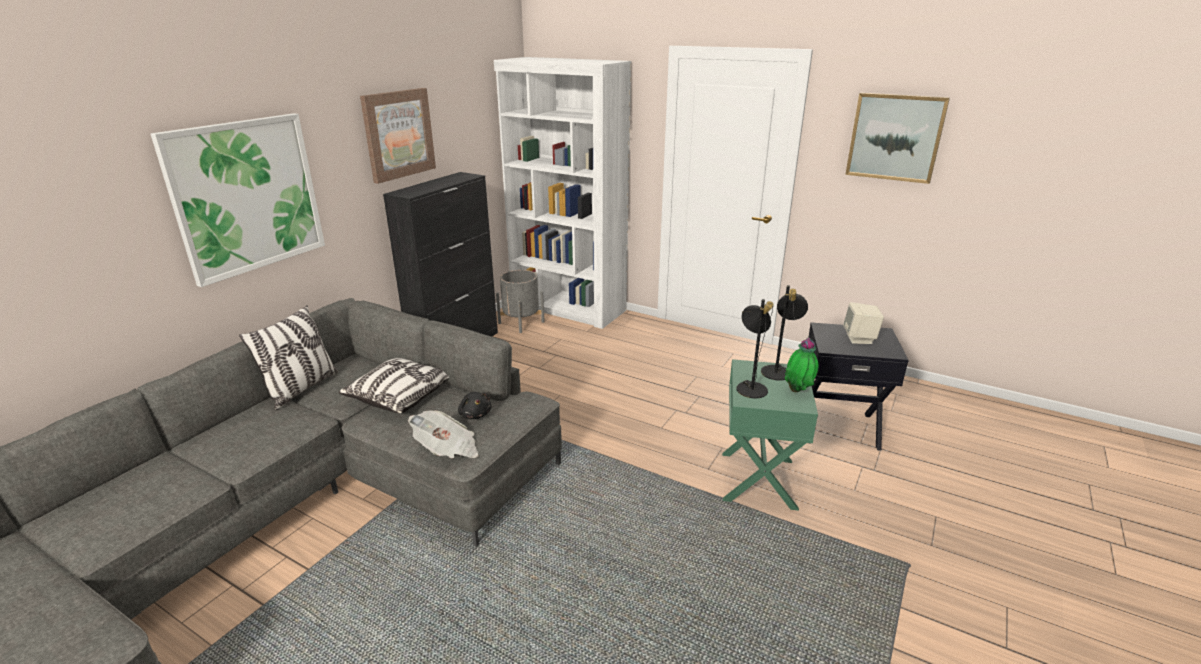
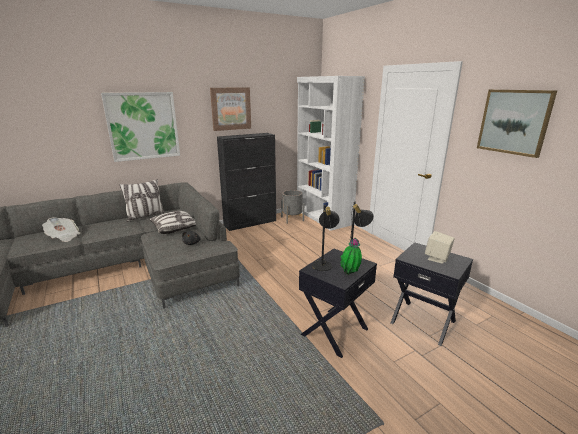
camera: 30 degrees right, 5 degrees down
(447, 450) = (162, 254): newspaper -> newspaper (63, 237)
(756, 480) = (333, 331): green side table -> black side table

